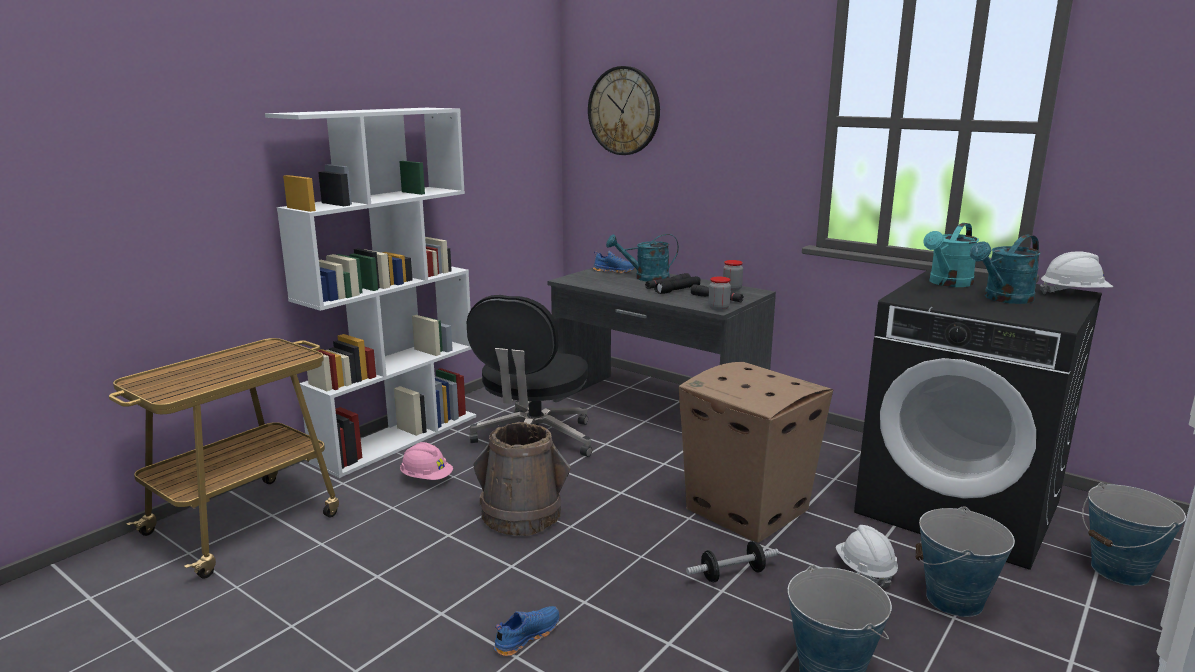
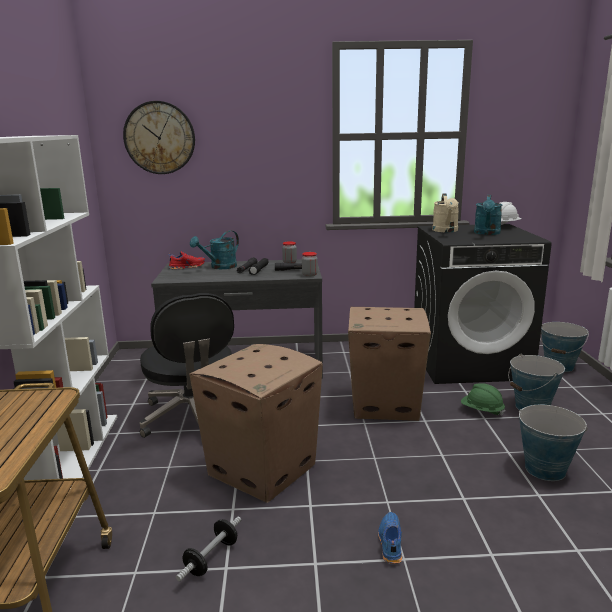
camera: 40 degrees left, 0 degrees up
(426, 478) = (148, 478): pink hard hat -> none
(521, 515) = (263, 469): brown bucket -> cardboard box
(615, 271) = (187, 267): blue shoe -> red shoe
(732, 574) = (433, 443): dumbbell -> dumbbell (211, 558)
(865, 570) = (481, 411): white hard hat -> green hard hat
(947, 283) = (446, 231): turquoise watering can -> beige watering can

